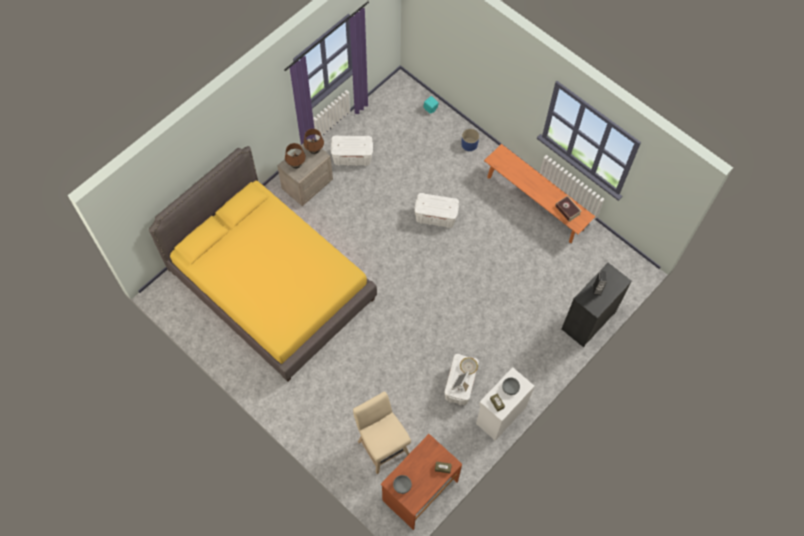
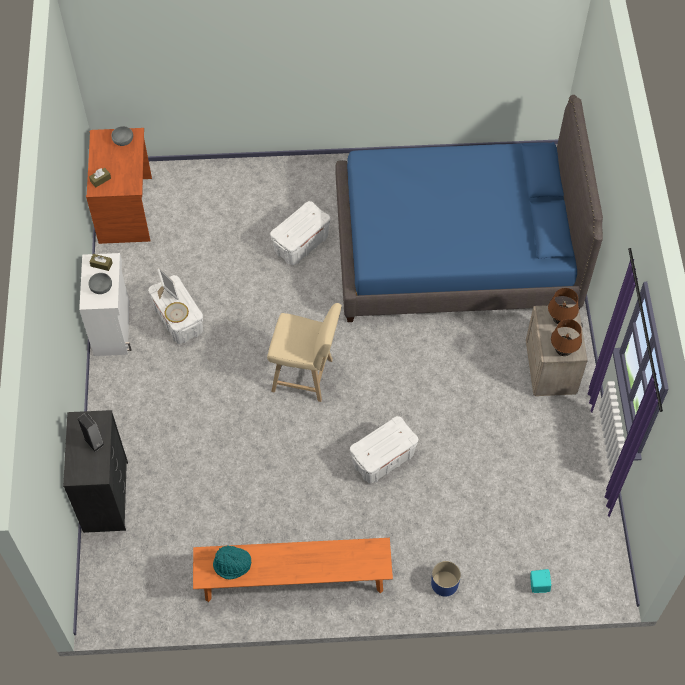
camera: 135 degrees right, 5 degrees down
(272, 285) = (456, 249): yellow bed -> blue bed
(352, 157) = (546, 442): white storage box -> white storage box (301, 245)
(382, 445) = (197, 214): beige stool -> beige stool (306, 376)
(567, 210) = (232, 565): book -> turquoise hat

